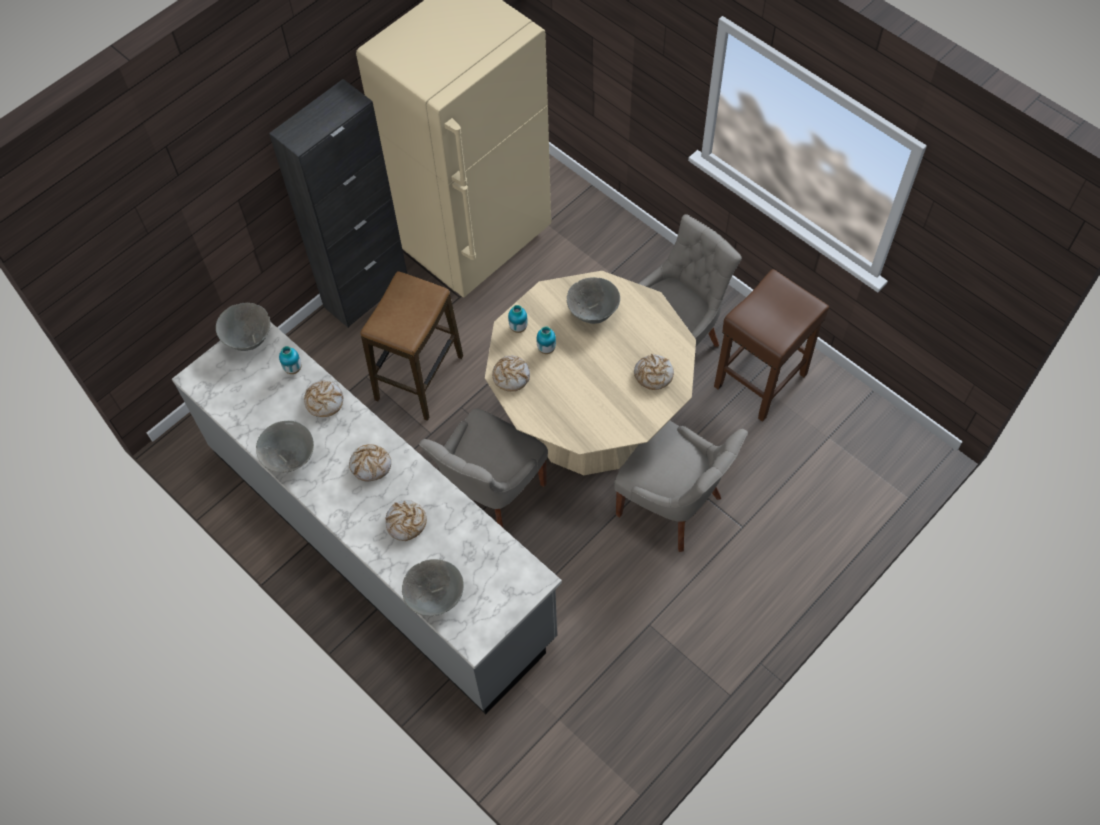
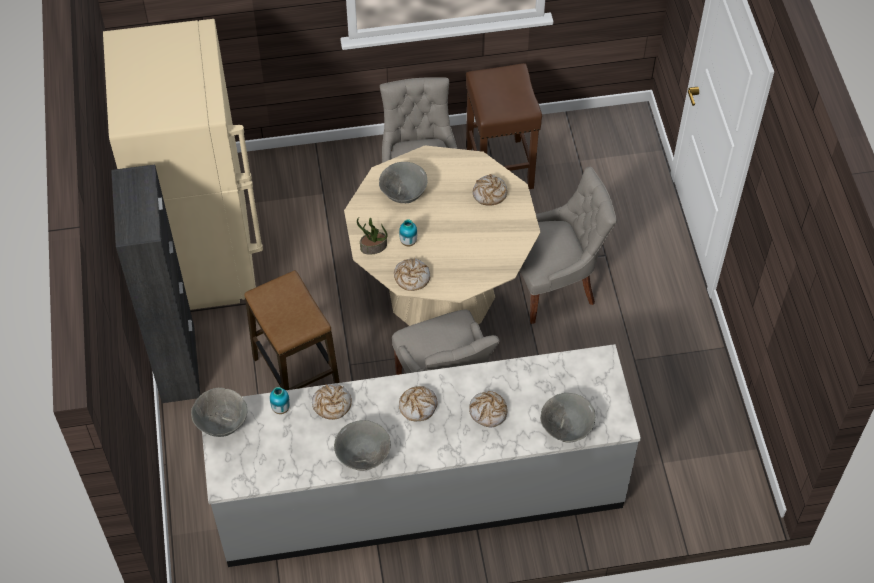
camera: 55 degrees left, 5 degrees down
(518, 327) = (373, 247): vase -> potted plant

